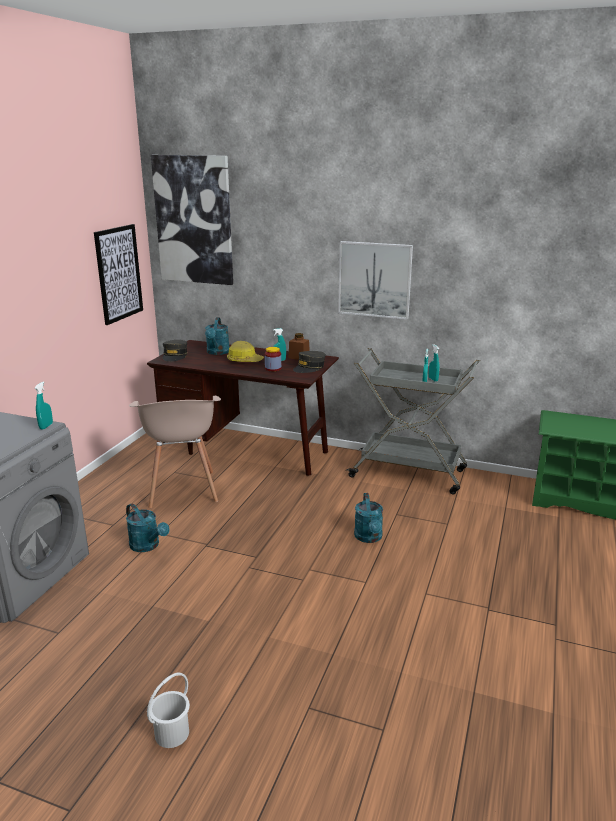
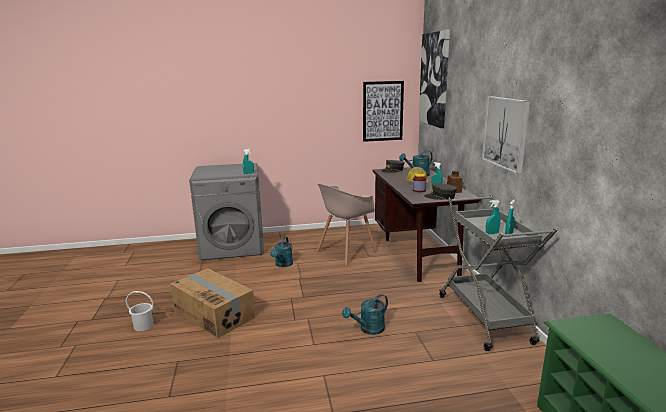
camera: 60 degrees right, 5 degrees down
(216, 645) = (214, 313): none -> cardboard box

